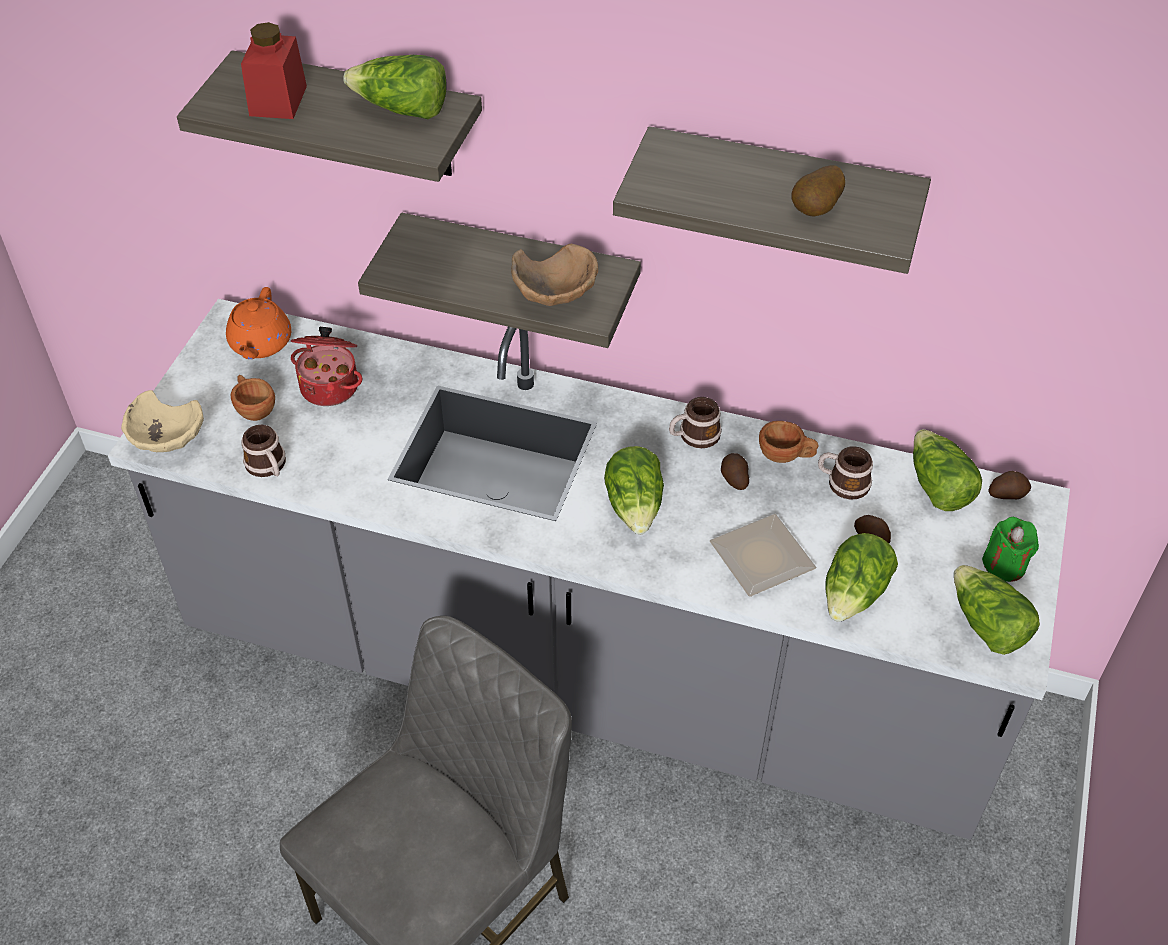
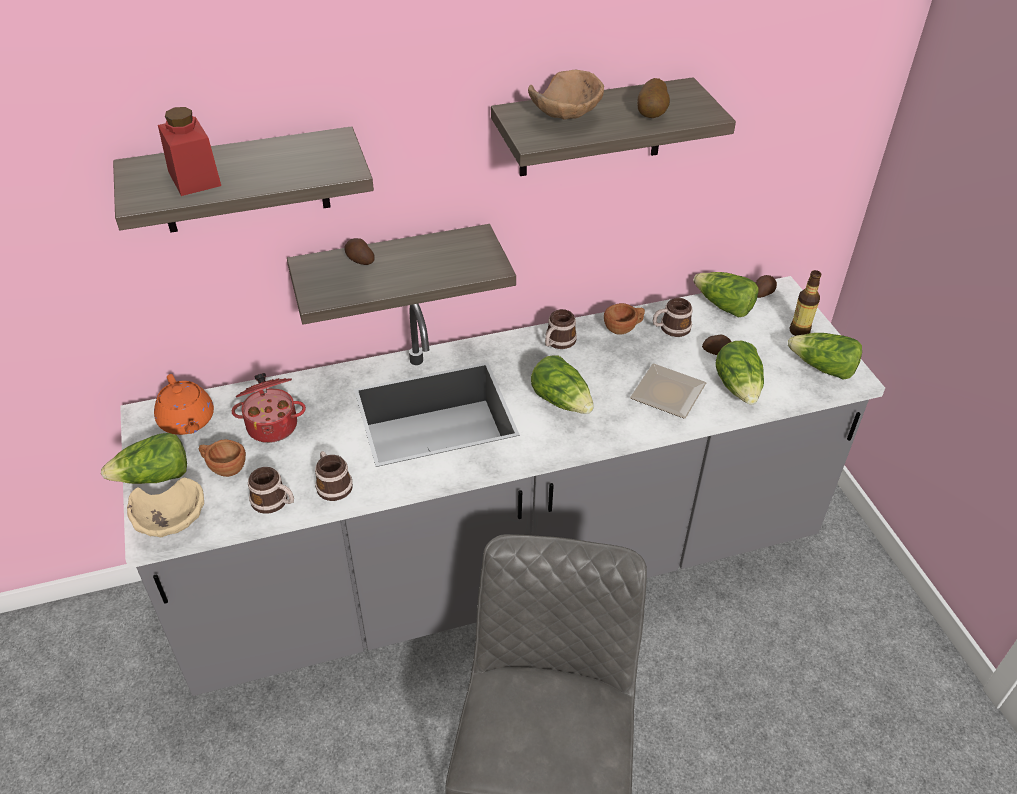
camera: 35 degrees left, 5 degrees down
(333, 476) = (332, 484): none -> mug
(402, 110) = (302, 152): lettuce -> lettuce (154, 477)
(554, 298) = (456, 267): brown bowl -> brown bowl (566, 118)
(734, 478) = (606, 355): potato -> potato (359, 260)
(1004, 565) = (799, 331): green candle -> bottle

